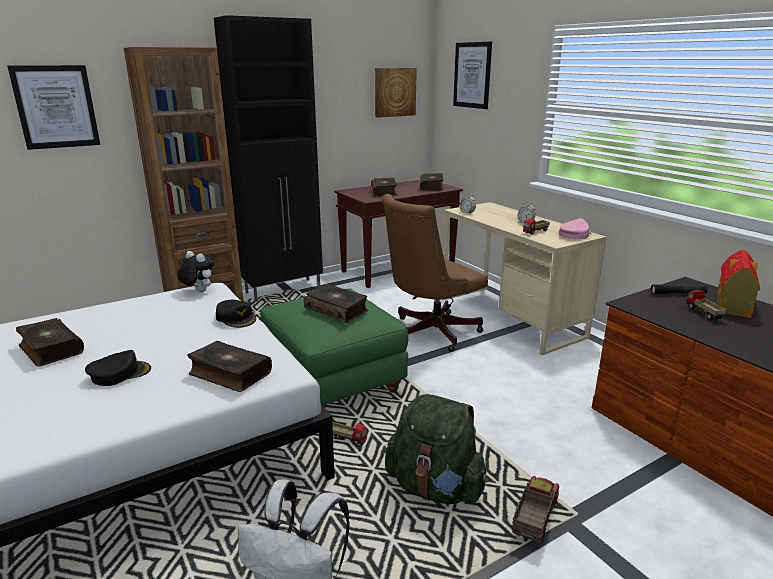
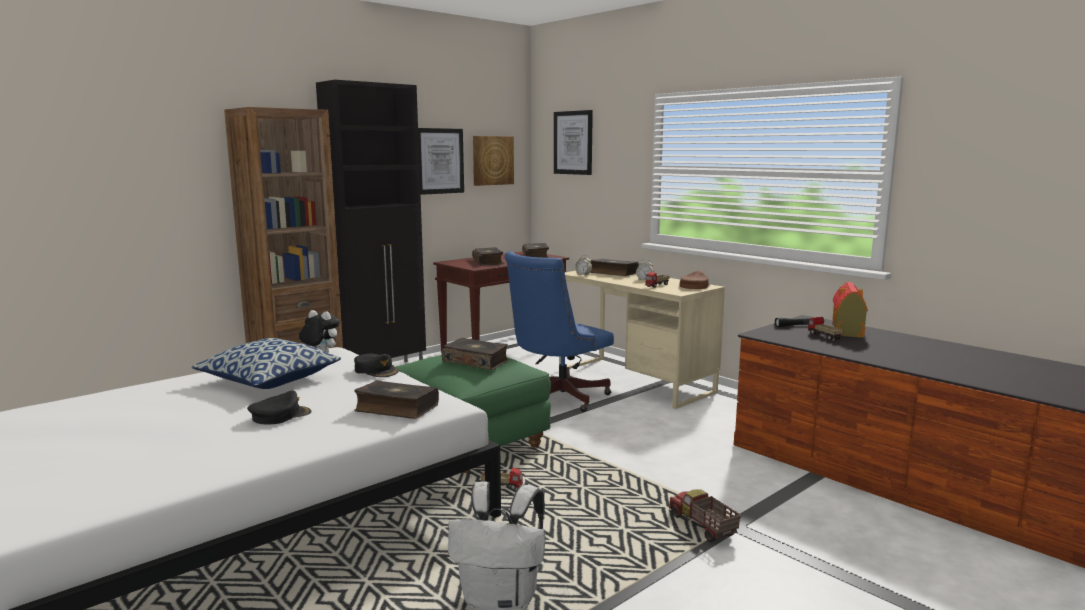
camera: 10 degrees left, 10 degrees down
(50, 349) = (189, 403): book -> book (613, 273)
(56, 107) = (148, 168): picture -> picture (439, 161)
(136, 323) = (269, 380): none -> pillow
(430, 332) = (556, 398): brown office chair -> blue office chair
(435, 488) = (603, 514): green backpack -> none
(533, 519) = (702, 527): toy truck -> toy truck turned 45 degrees counterclockwise
(574, 235) = (694, 286): pink cap -> brown cap

